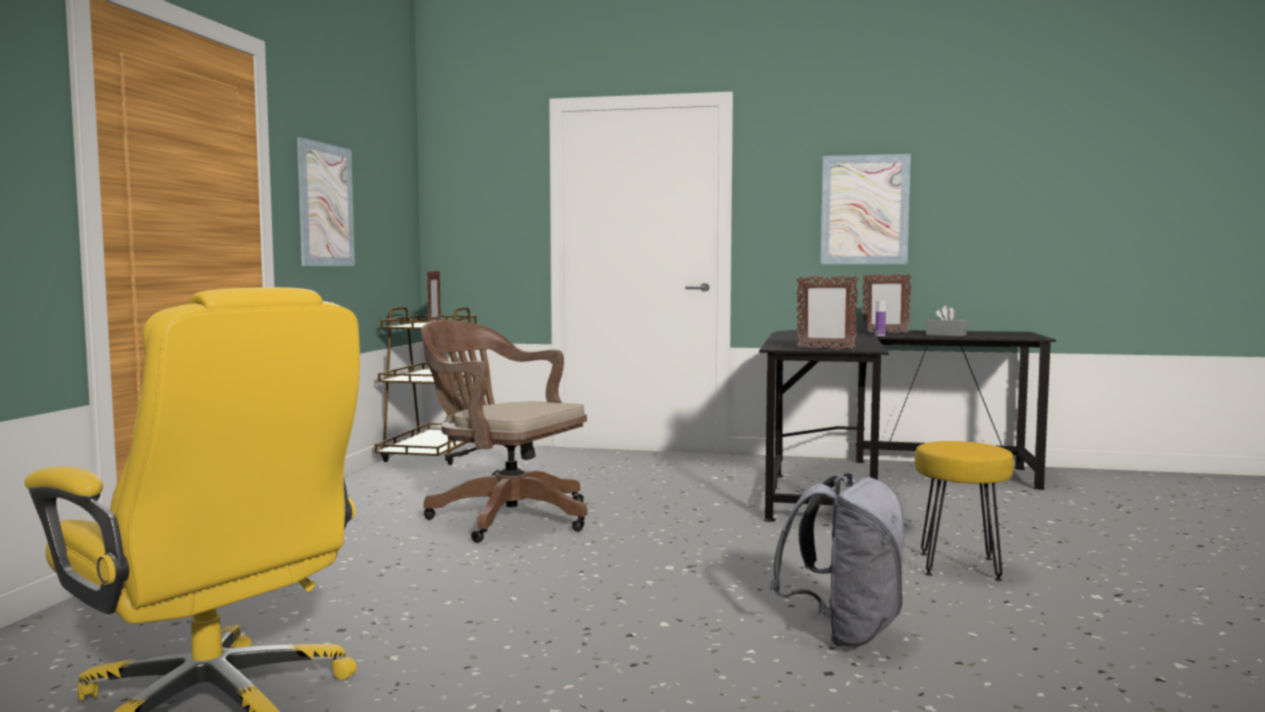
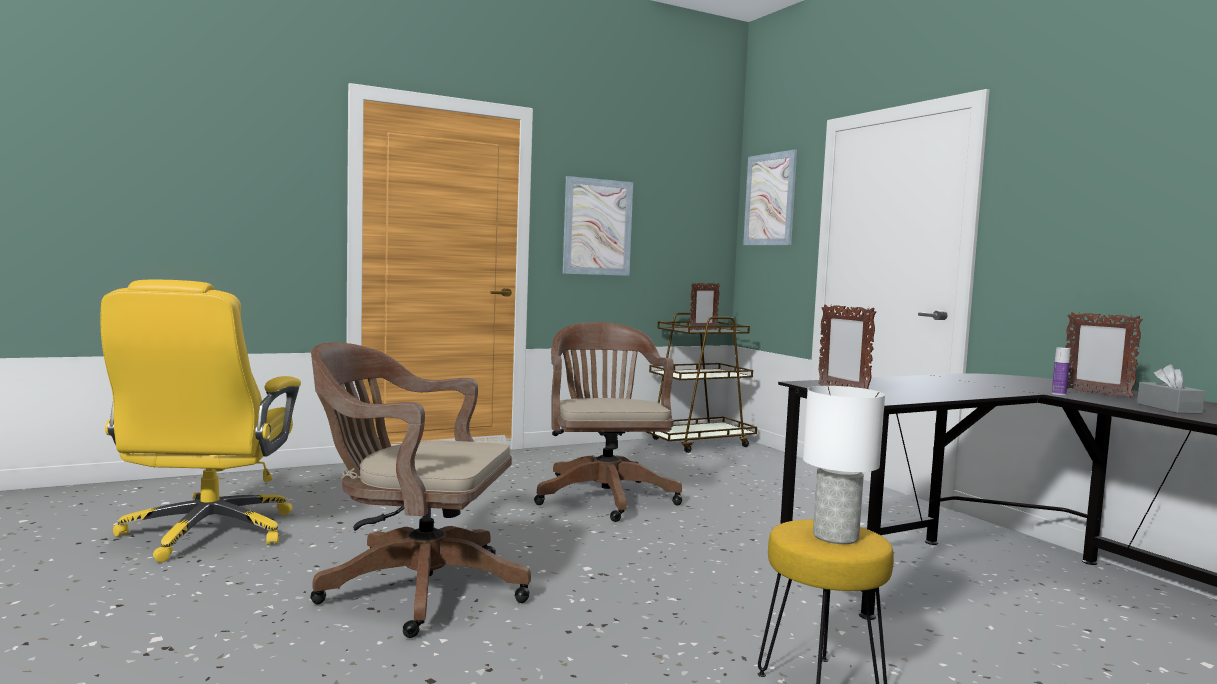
camera: 50 degrees right, 0 degrees up
(612, 637) = (413, 588): none -> brown office chair
(844, 633) = (531, 667): grey backpack -> none
(864, 210) = (1134, 226): picture -> picture (770, 199)
(971, 447) = (837, 537): none -> white table lamp

